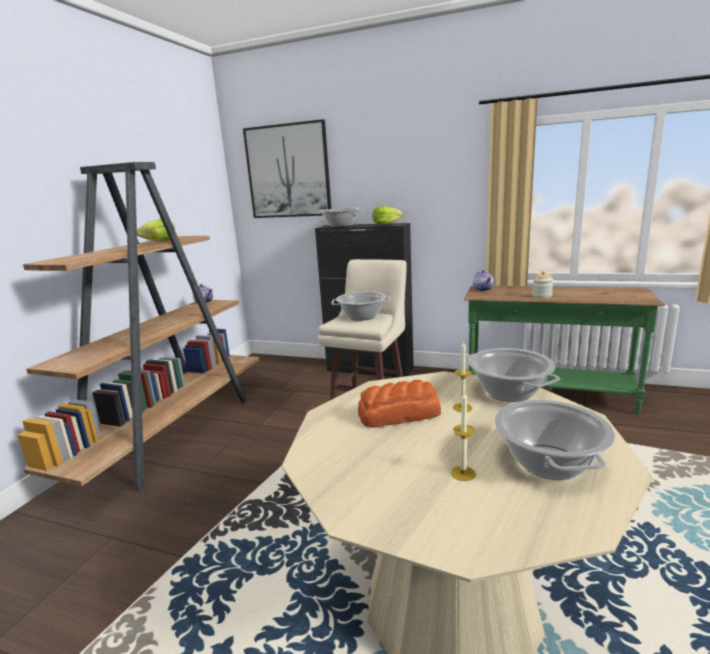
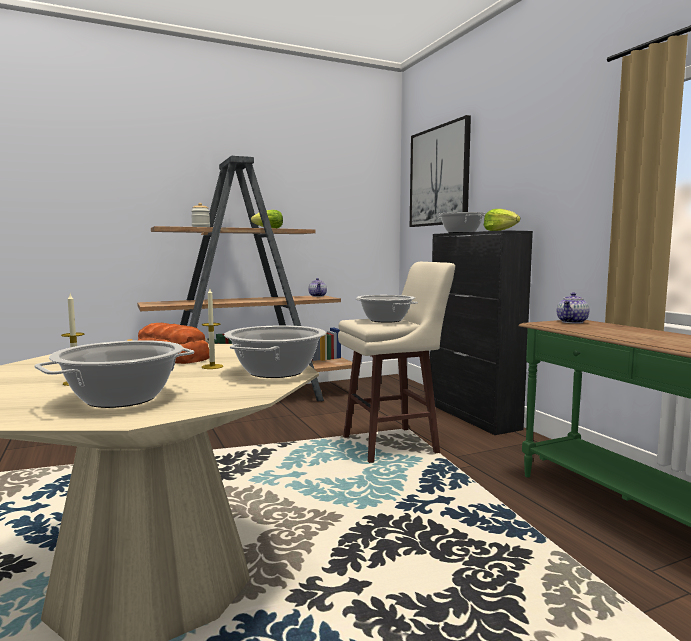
camera: 45 degrees right, 10 degrees down
(541, 296) = (622, 336): jar -> jar (201, 227)

